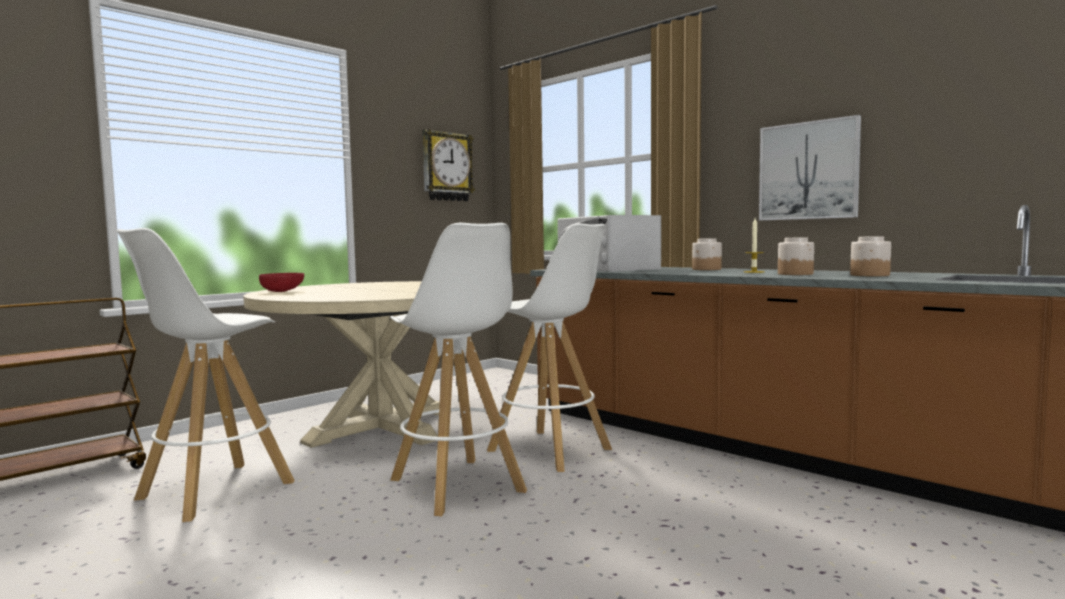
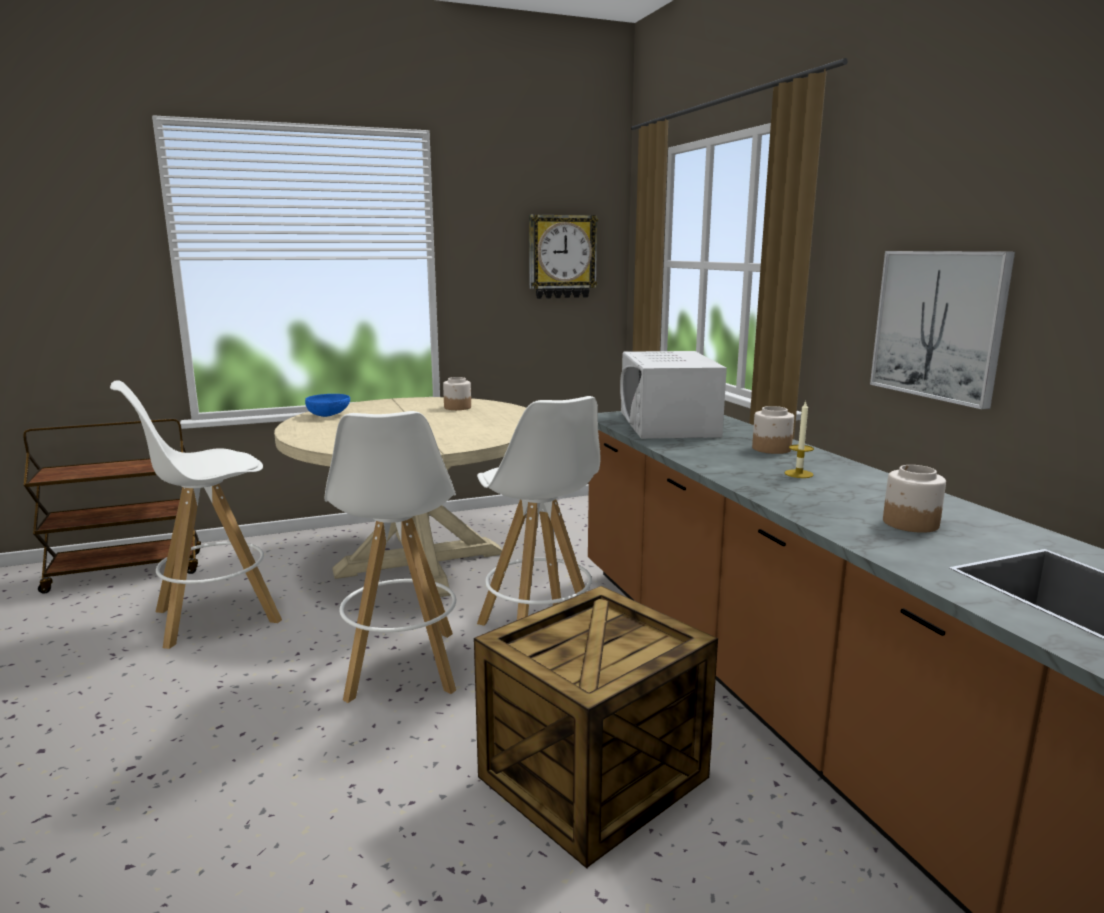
camera: 25 degrees right, 10 degrees up
(283, 291) = (329, 415): red bowl -> blue bowl
(703, 512) = (595, 779): none -> crate
(795, 274) = (826, 495): jar -> jar (458, 407)

